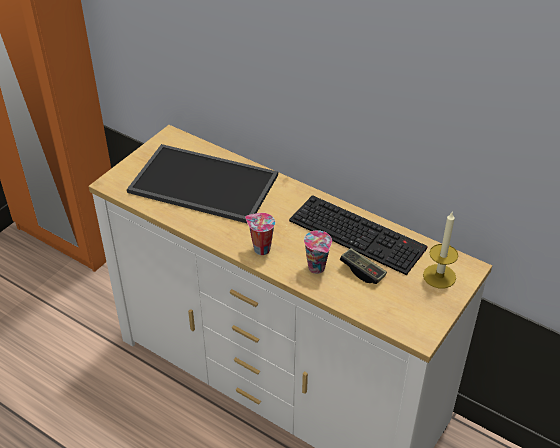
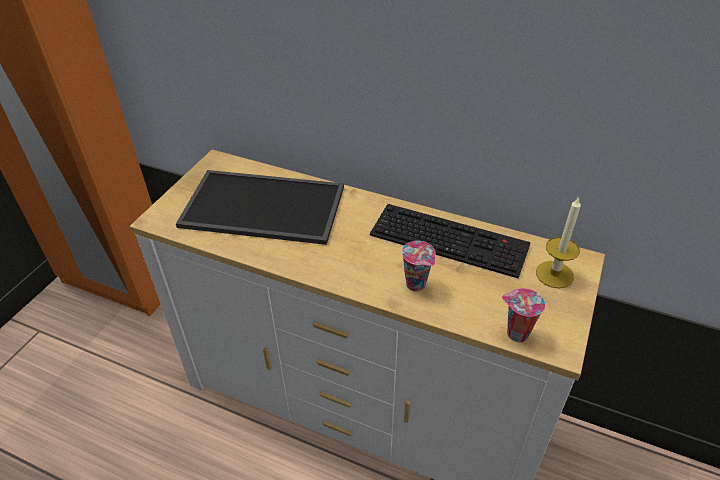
camera: 10 degrees left, 0 degrees up
(260, 249) = (346, 272): cup -> cup (515, 334)
(362, 271) = (469, 281): game controller -> none

